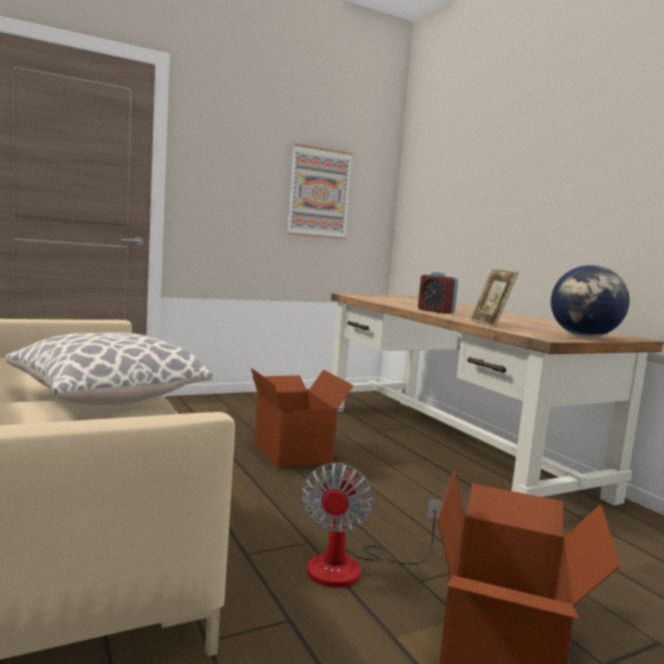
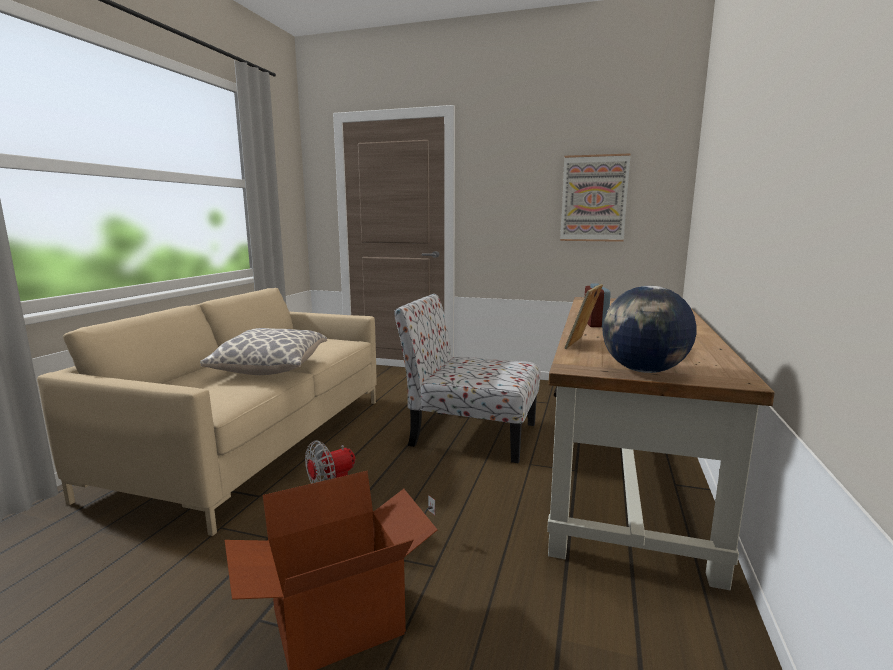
camera: 45 degrees right, 5 degrees up
(294, 452) = (470, 434): cardboard box -> chair

